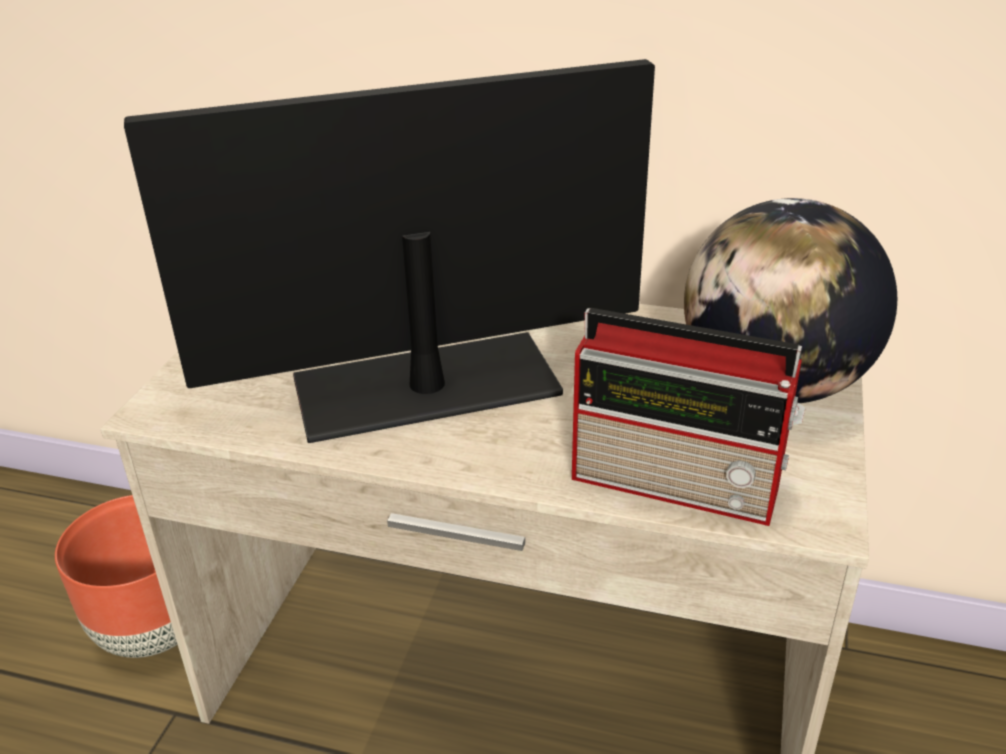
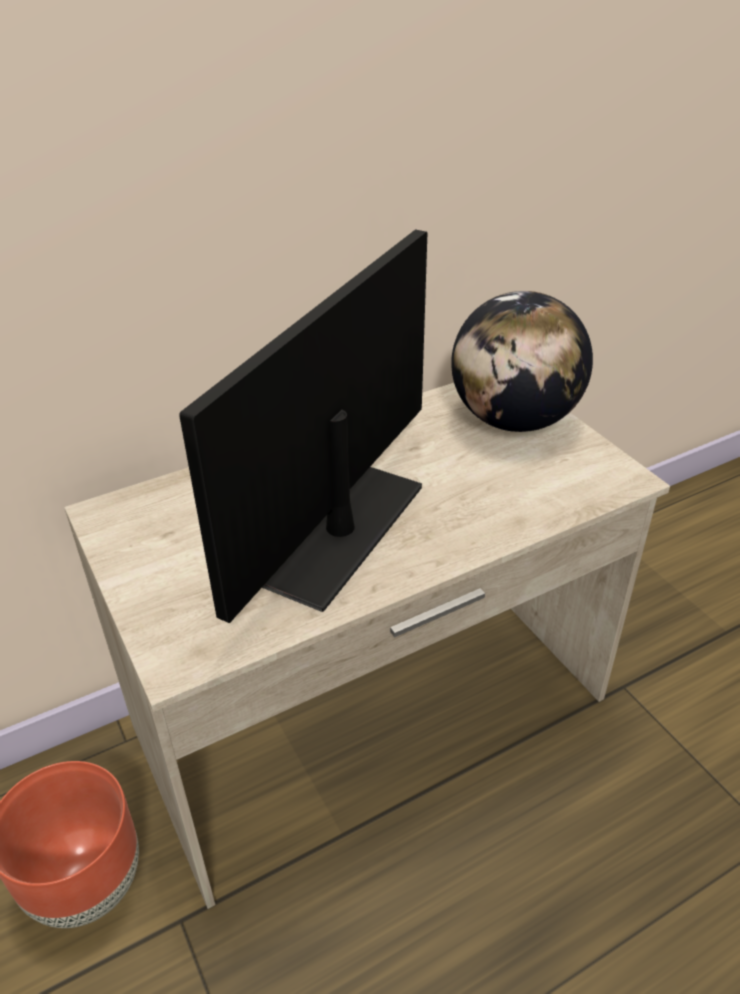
camera: 45 degrees left, 5 degrees up
(680, 483) = (550, 500): radio -> none

